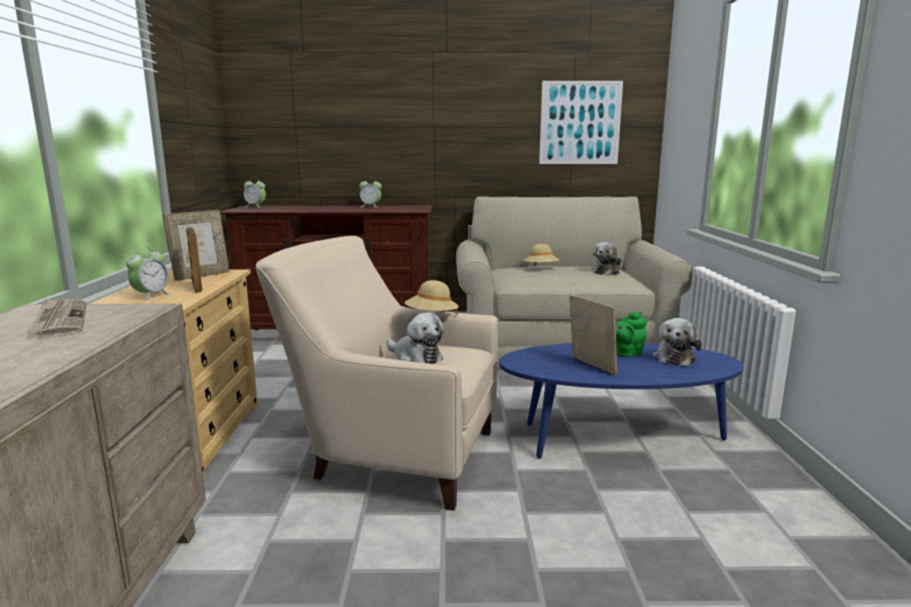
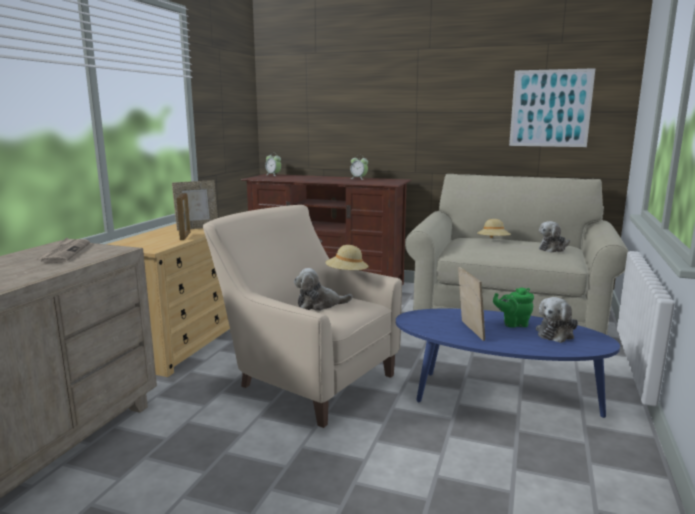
camera: 20 degrees right, 0 degrees up
(151, 296) = (151, 240): alarm clock -> none
(415, 357) = (319, 305): plush toy -> plush toy turned 105 degrees clockwise

